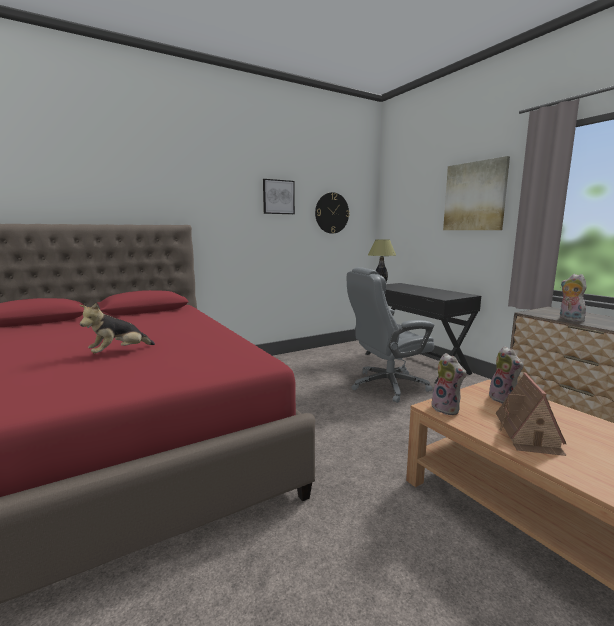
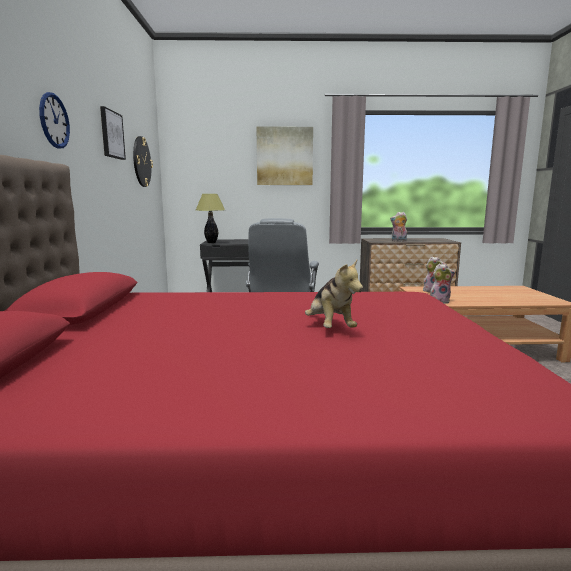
camera: 60 degrees left, 0 degrees up
(198, 198) = (54, 121): none -> wall clock
(529, 435) = (480, 298): toy house -> none

